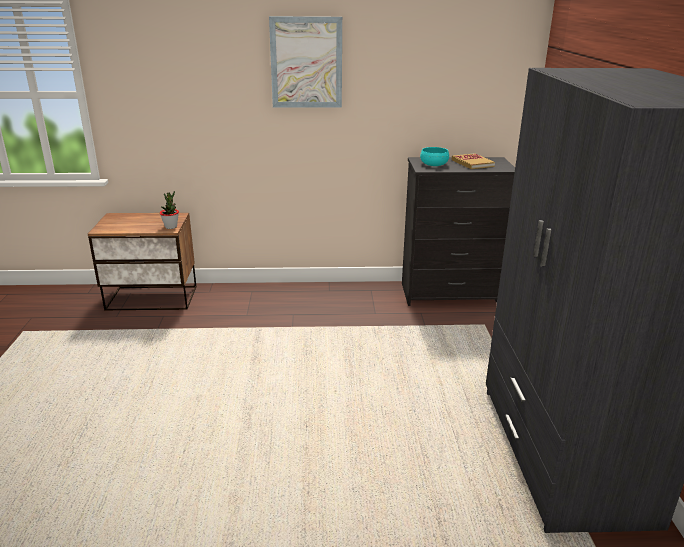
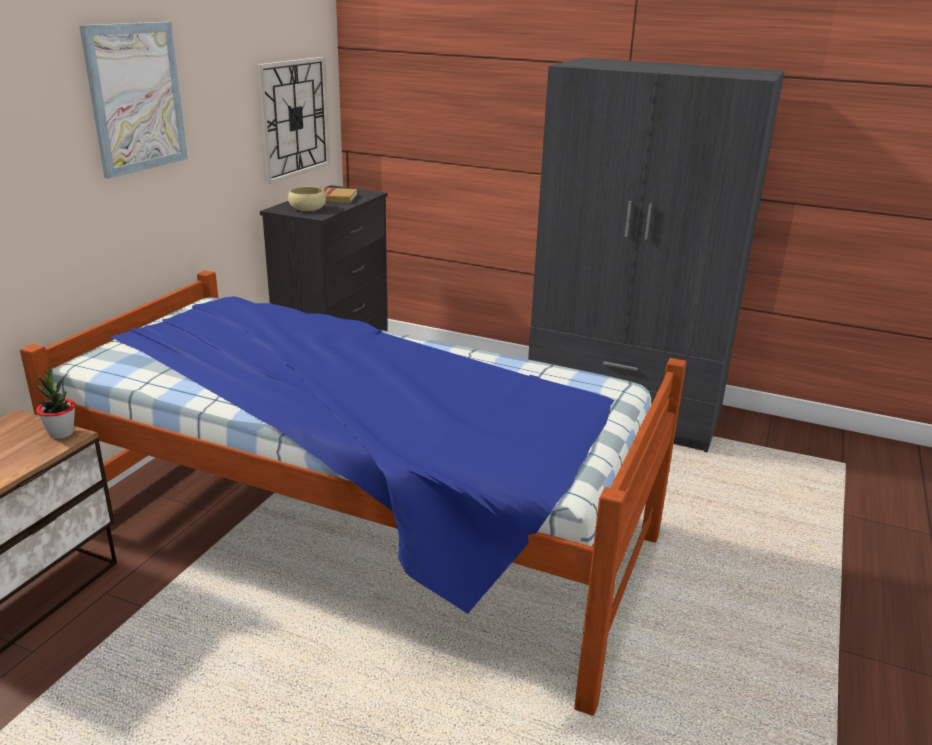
camera: 65 degrees left, 0 degrees up
(258, 371) = (361, 534): none -> bed
(434, 164) = (307, 208): turquoise bowl -> beige bowl
(469, 97) = (294, 118): none -> wall clock

